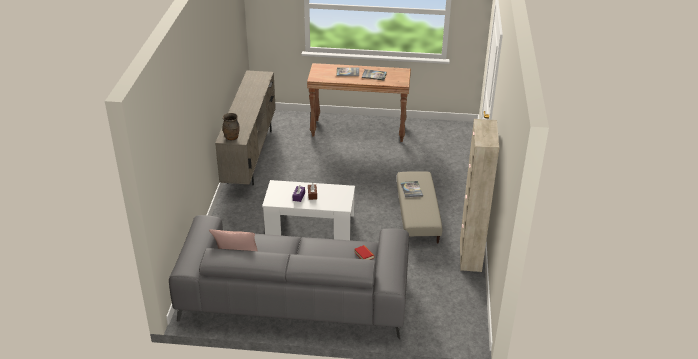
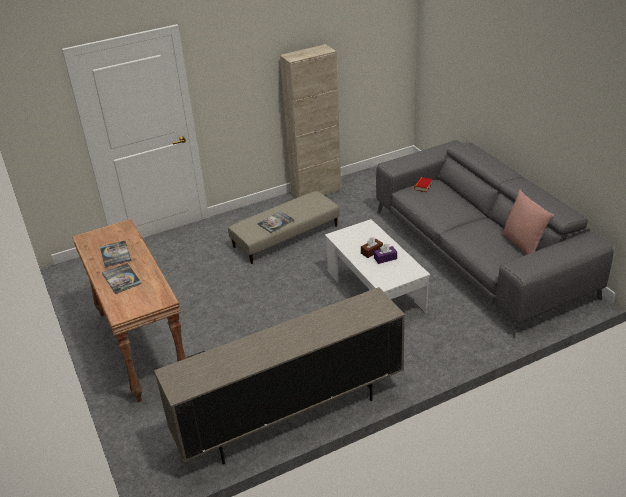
camera: 120 degrees left, 0 degrees up
(232, 138) = (378, 306): brown vase -> none

